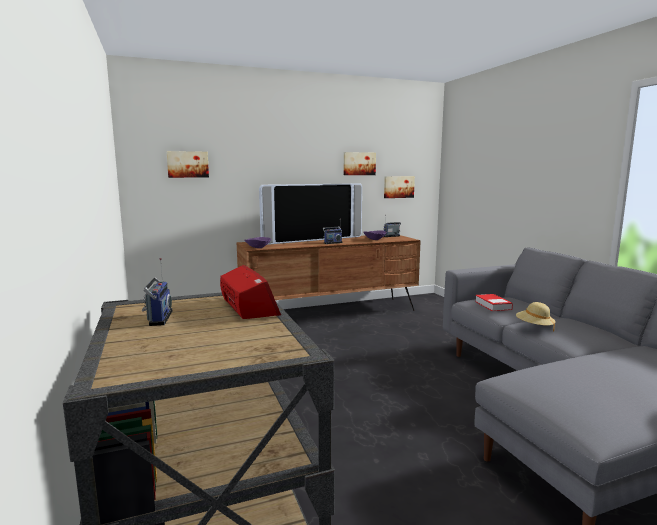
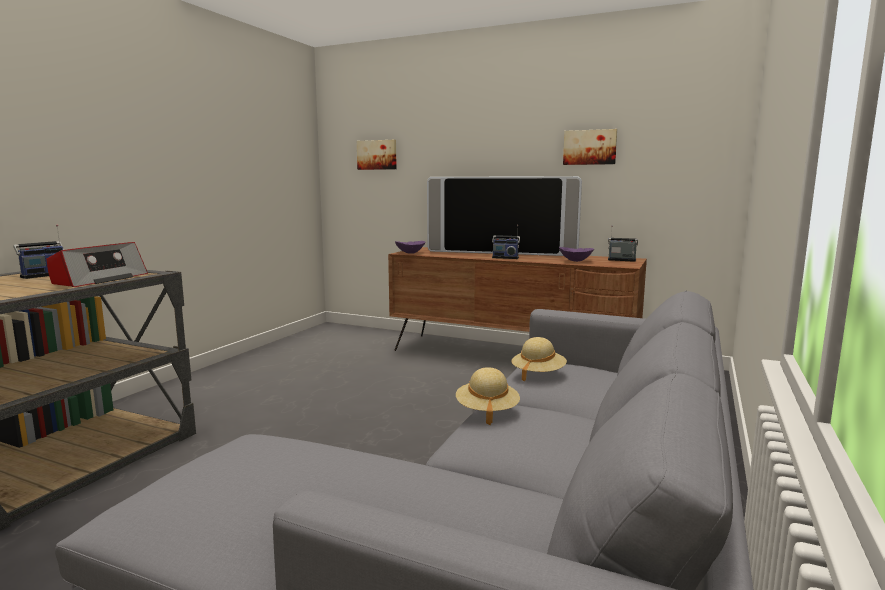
camera: 45 degrees right, 0 degrees up
(398, 187) = (660, 183): picture -> none
(493, 305) = (538, 374): book -> beige hat

